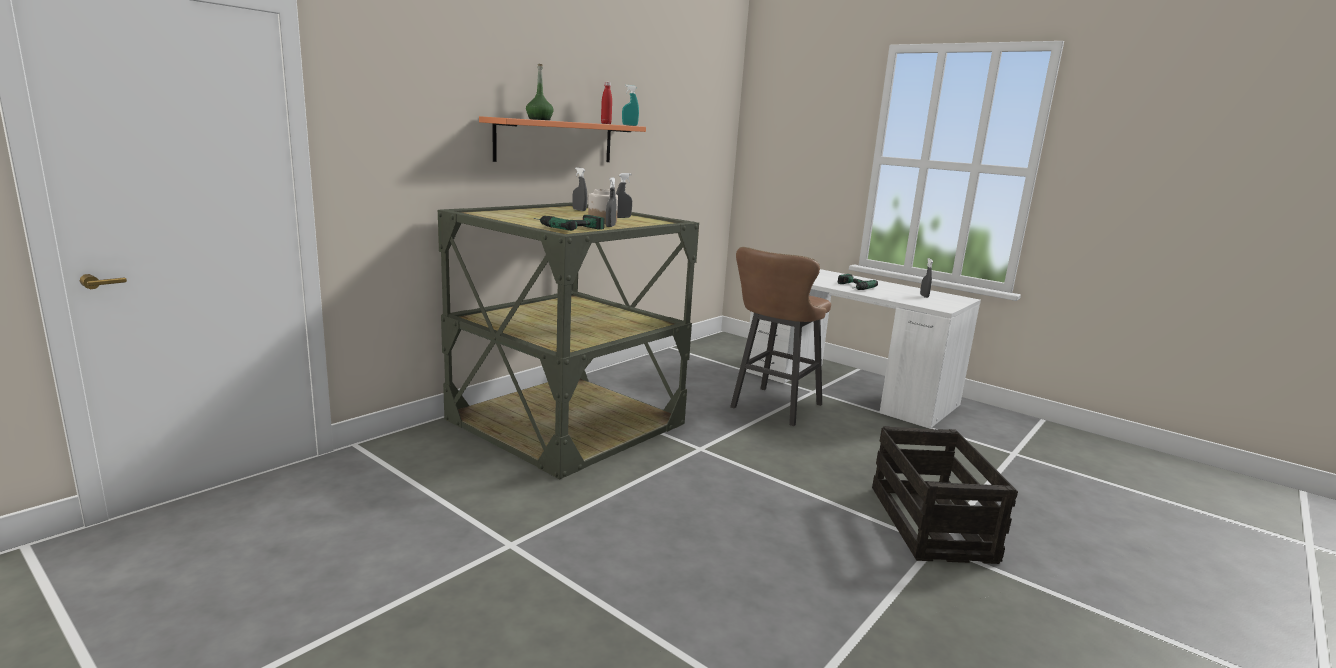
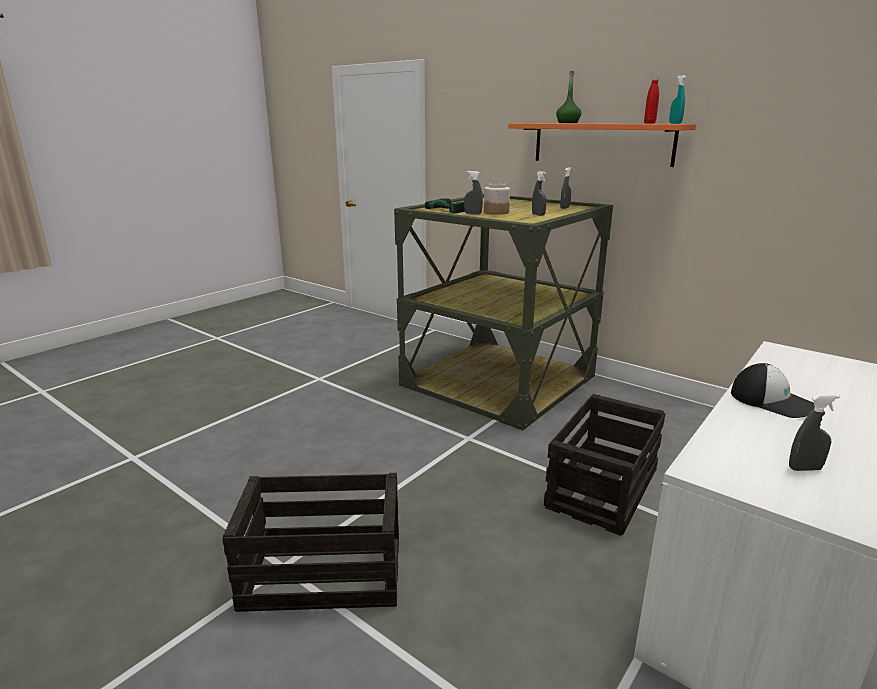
camera: 90 degrees right, 5 degrees up
(771, 409) = (602, 487): brown stool -> crate
(851, 287) = (772, 401): power drill -> cap

